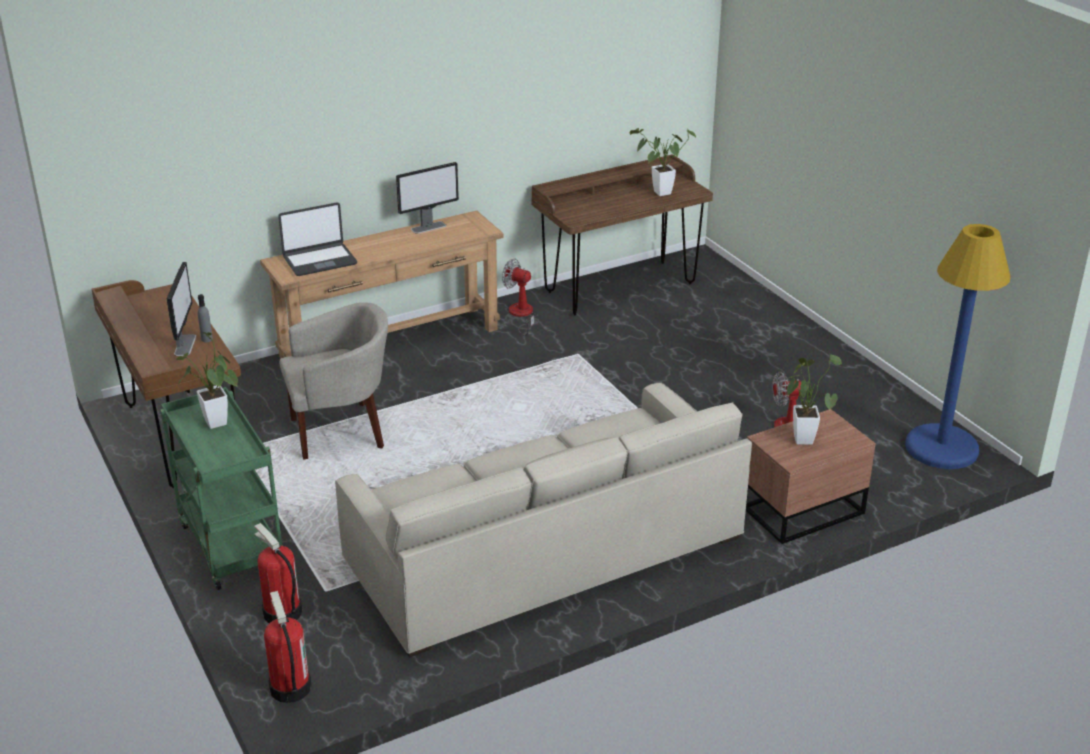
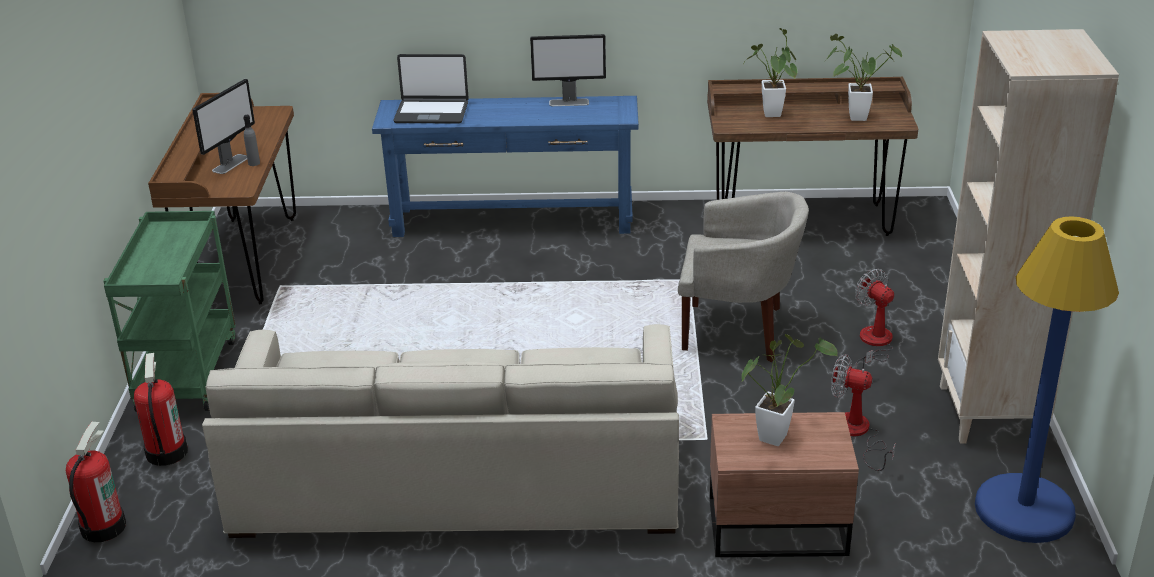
camera: 30 degrees right, 0 degrees up
(217, 426) = (176, 246): potted plant -> potted plant (772, 116)
(341, 431) = (385, 294): beige armchair -> beige armchair (737, 331)
(390, 343) = (512, 220): brown console table -> blue console table
(522, 315) = (669, 224): fan -> fan (873, 344)
(867, 392) = (990, 414): none -> beige bookcase

